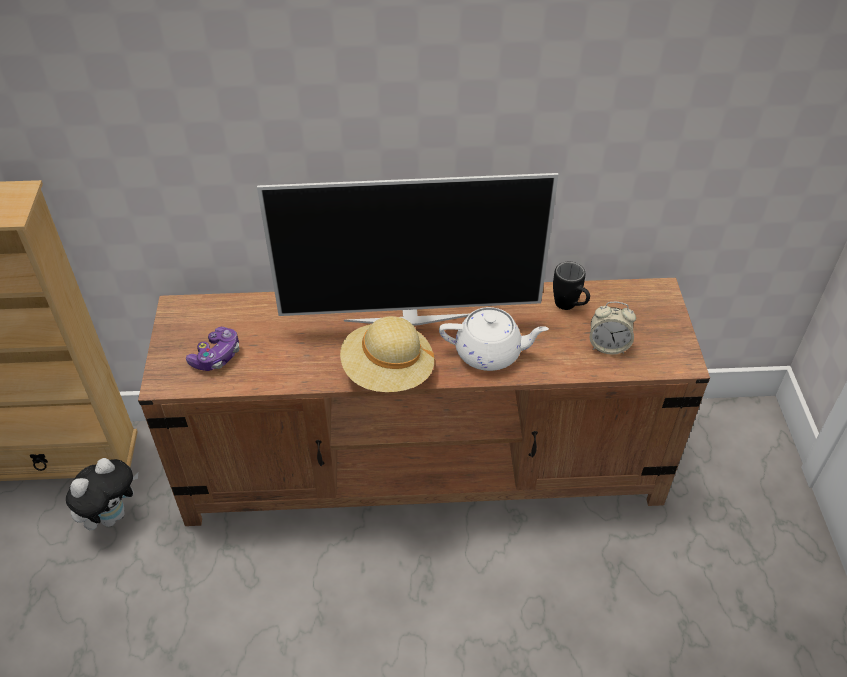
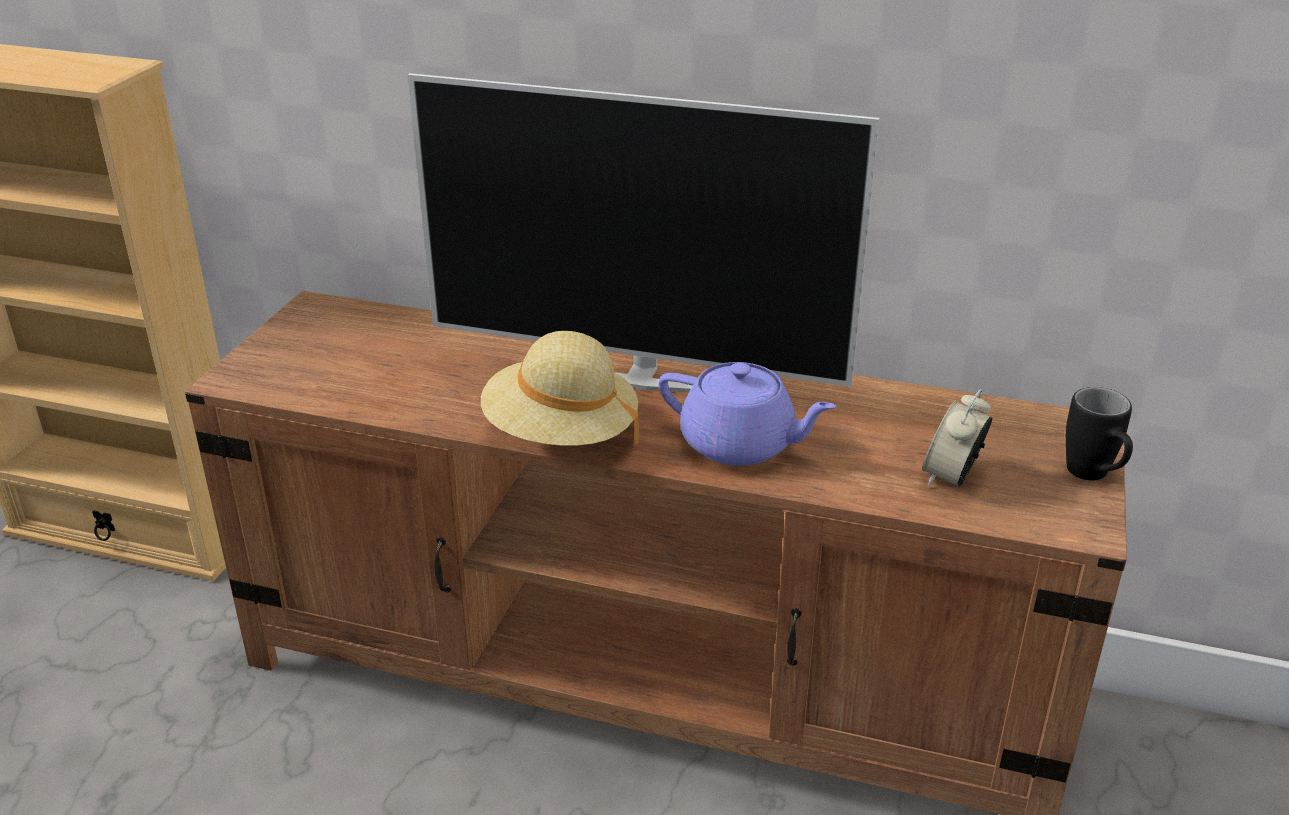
camera: 20 degrees right, 15 degrees down
(112, 515) = (161, 624): plush toy -> none
(216, 356) = (326, 366): game controller -> none
(490, 353) = (740, 445): white teapot -> purple teapot
(570, 307) = (910, 416): black mug -> black mug (1094, 477)
(608, 346) = (952, 477): alarm clock -> alarm clock turned 90 degrees clockwise

